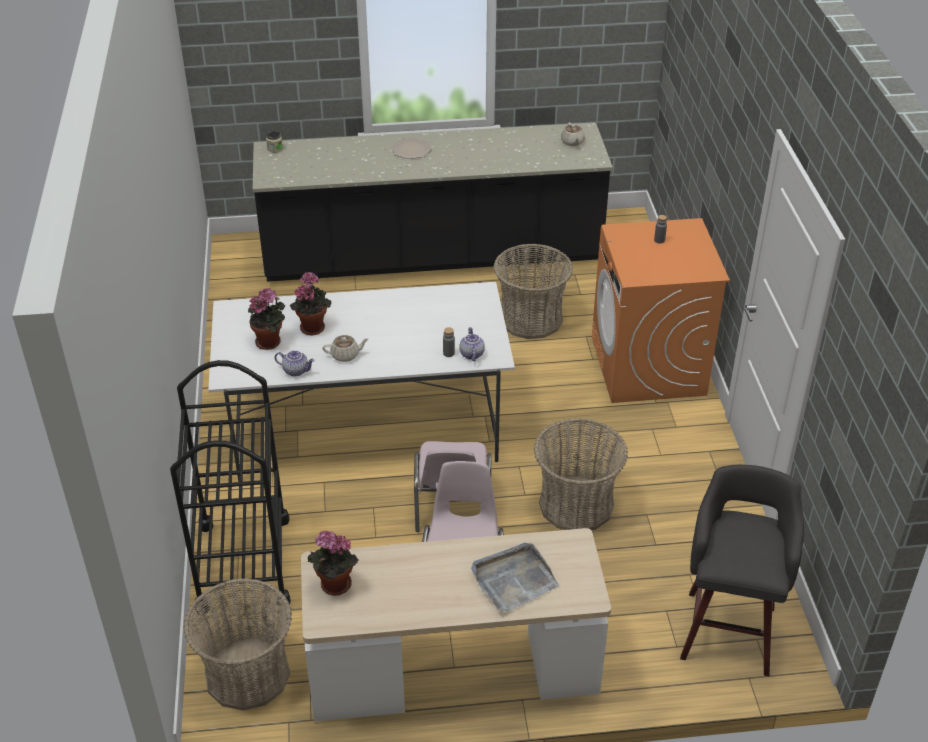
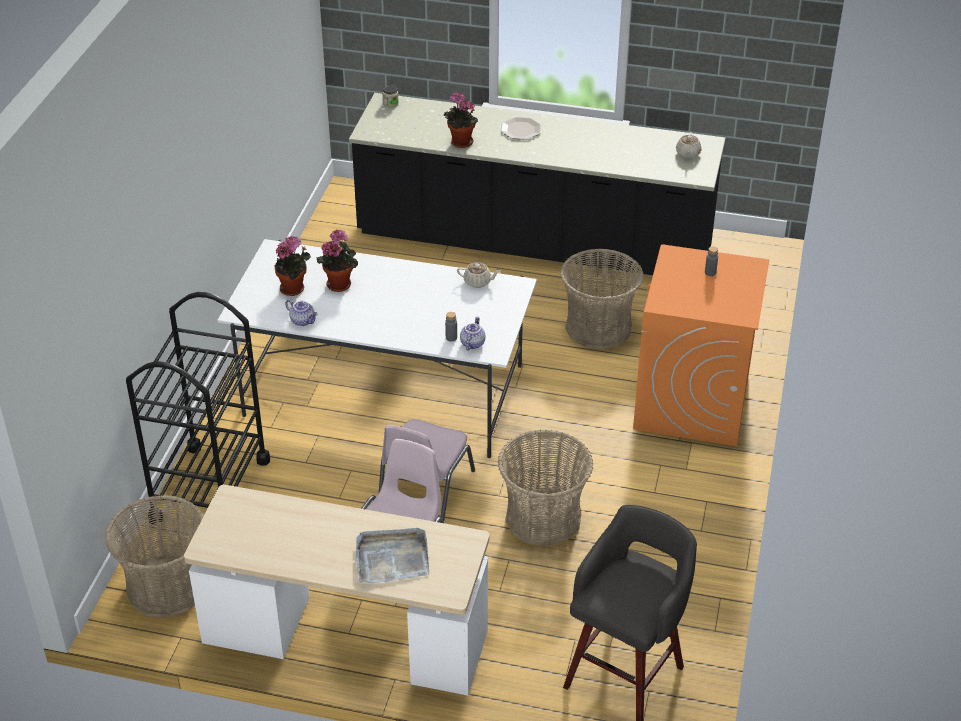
camera: 20 degrees right, 0 degrees up
(333, 586) = (232, 520): potted plant -> potted plant (460, 143)
(345, 355) = (355, 317): beige teapot -> beige teapot (478, 282)

